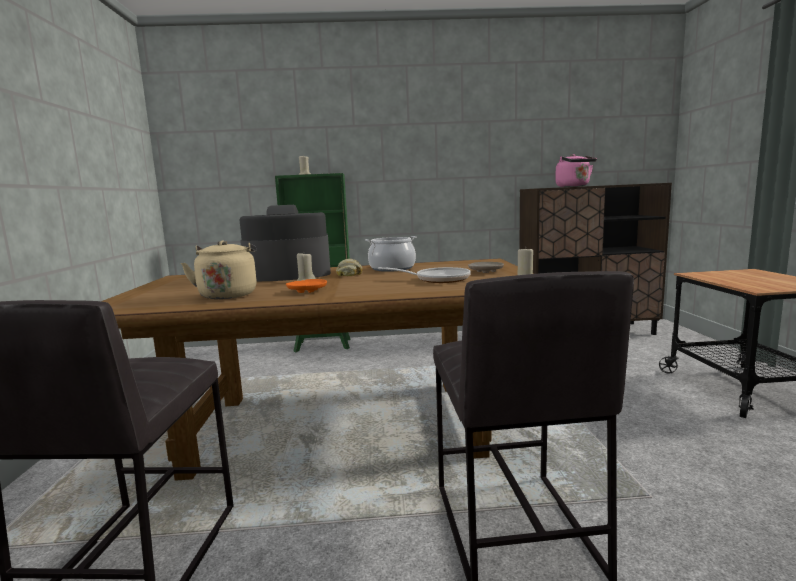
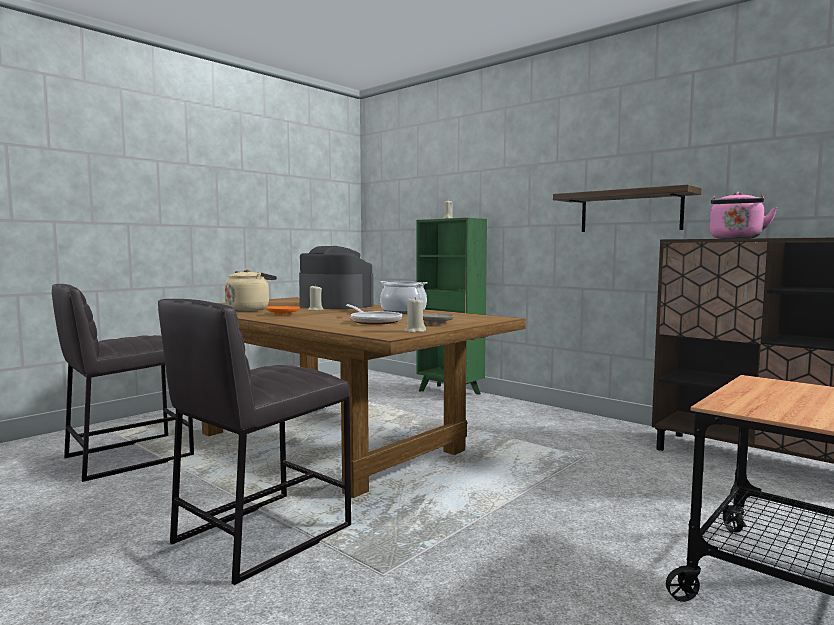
camera: 45 degrees right, 5 degrees down
(349, 273) = (364, 310): bread -> none
(476, 168) = (630, 211): none -> shelf

